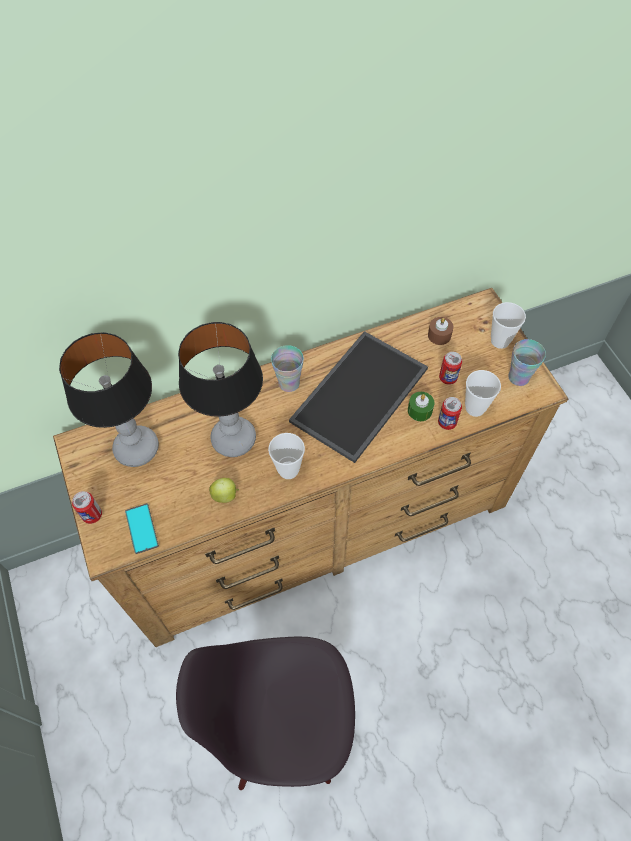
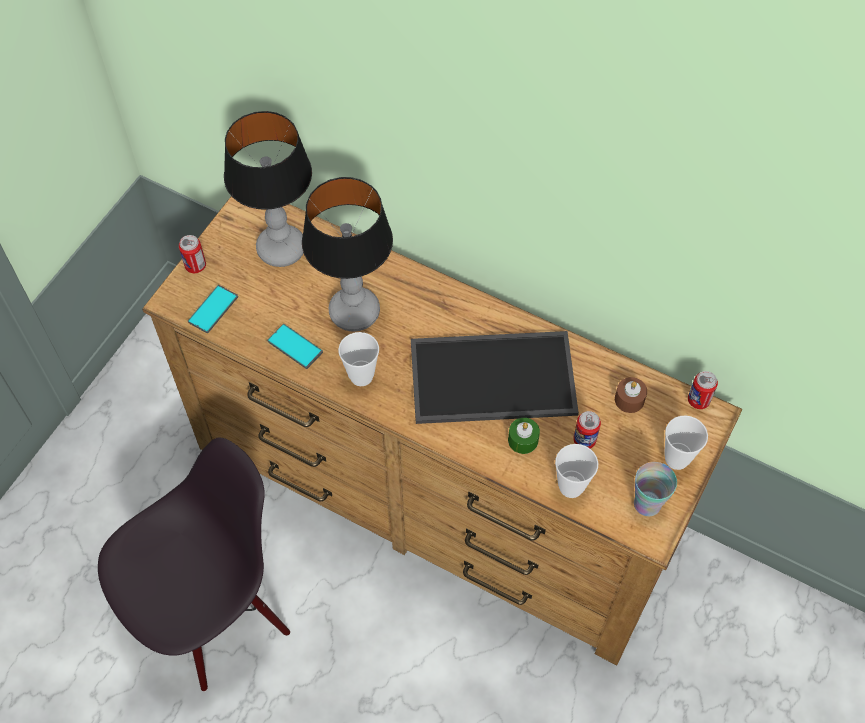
camera: 50 degrees right, 0 degrees up
(226, 495) = (295, 346): apple -> phone
(284, 726) = (213, 613): black chair -> black chair turned 90 degrees clockwise
(289, 383) = (451, 312): cup -> none
(447, 422) = (531, 472): can -> can (698, 400)

